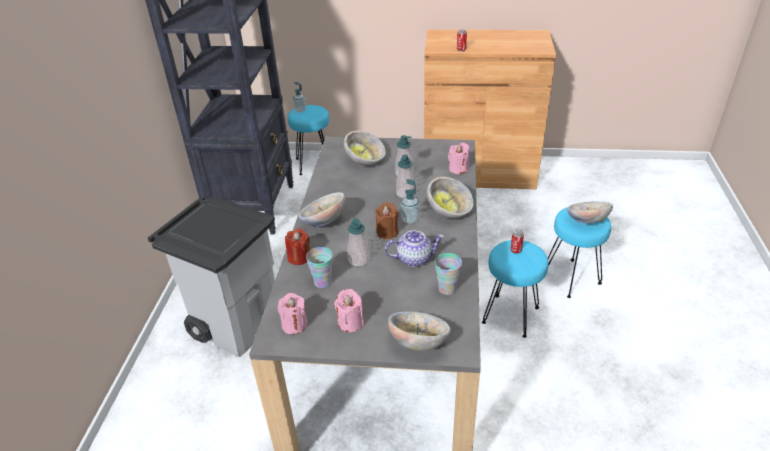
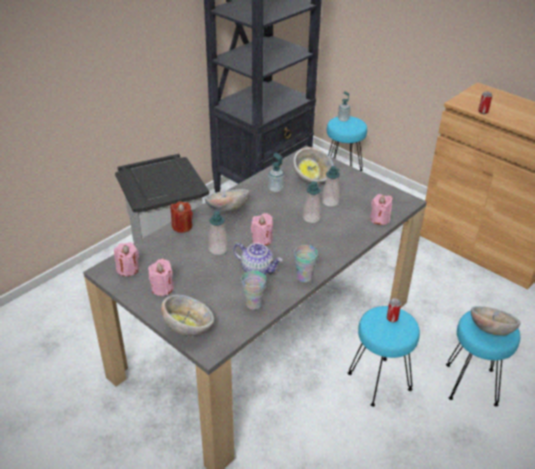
camera: 35 degrees right, 0 degrees up
(322, 282) = (177, 251): cup -> cup (304, 277)
(387, 232) = (262, 240): brown candle -> pink candle
(410, 219) = (290, 239): soap dispenser -> soap dispenser (275, 189)
(450, 211) = (329, 249): bowl -> none

